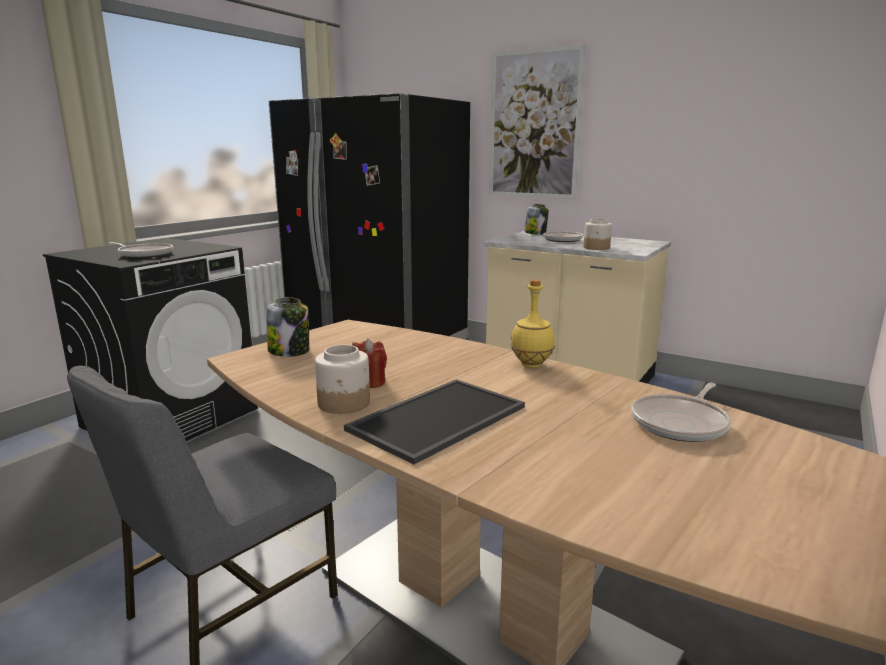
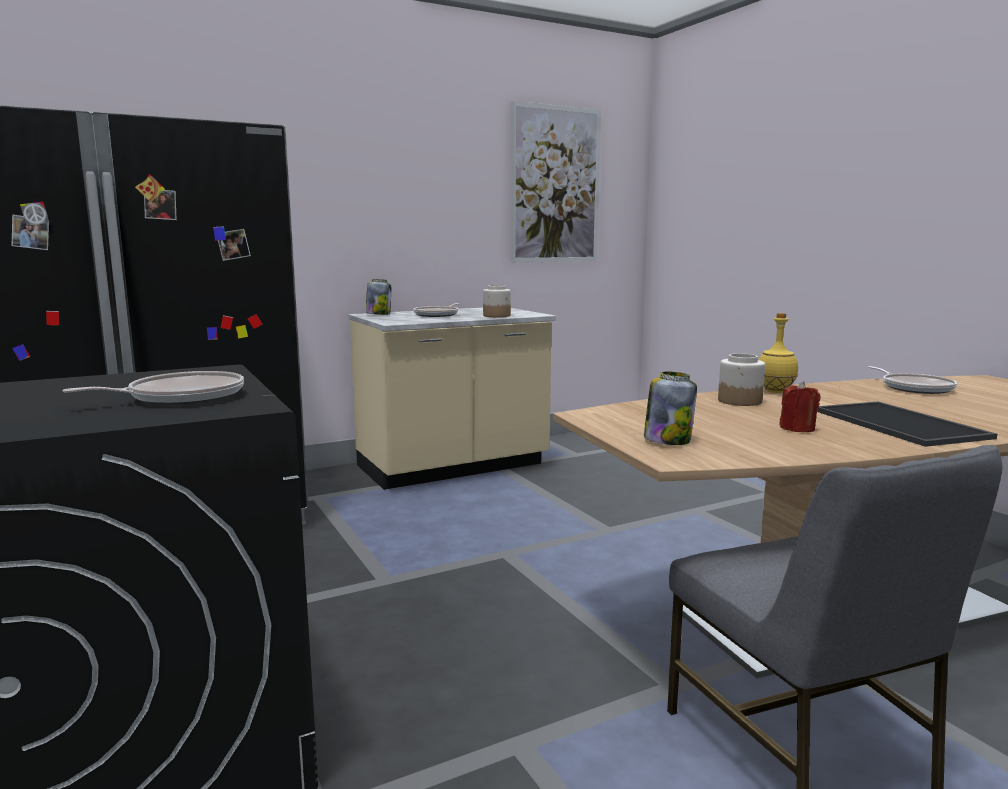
camera: 60 degrees left, 5 degrees down
(344, 403) = (855, 440): jar -> jar (740, 401)
(534, 125) = (343, 184): picture -> picture (555, 185)

